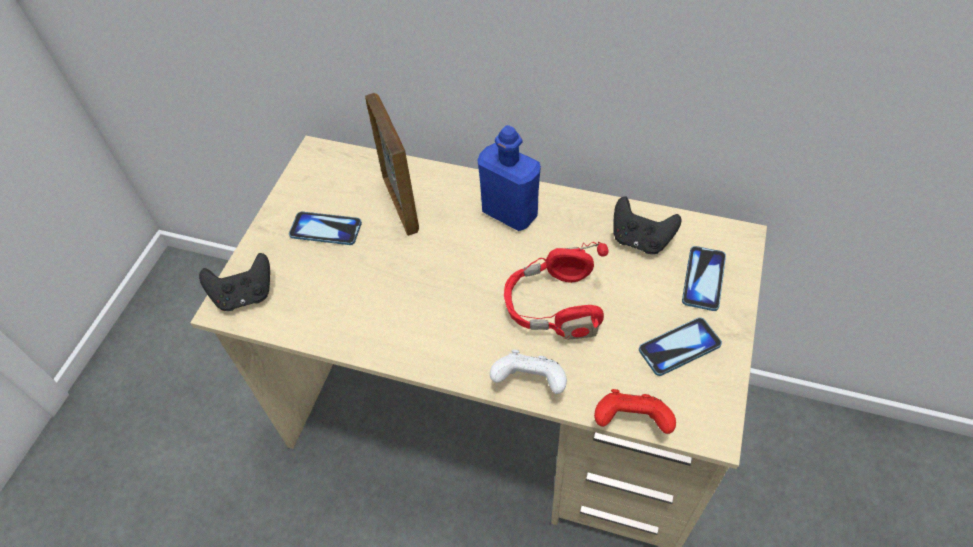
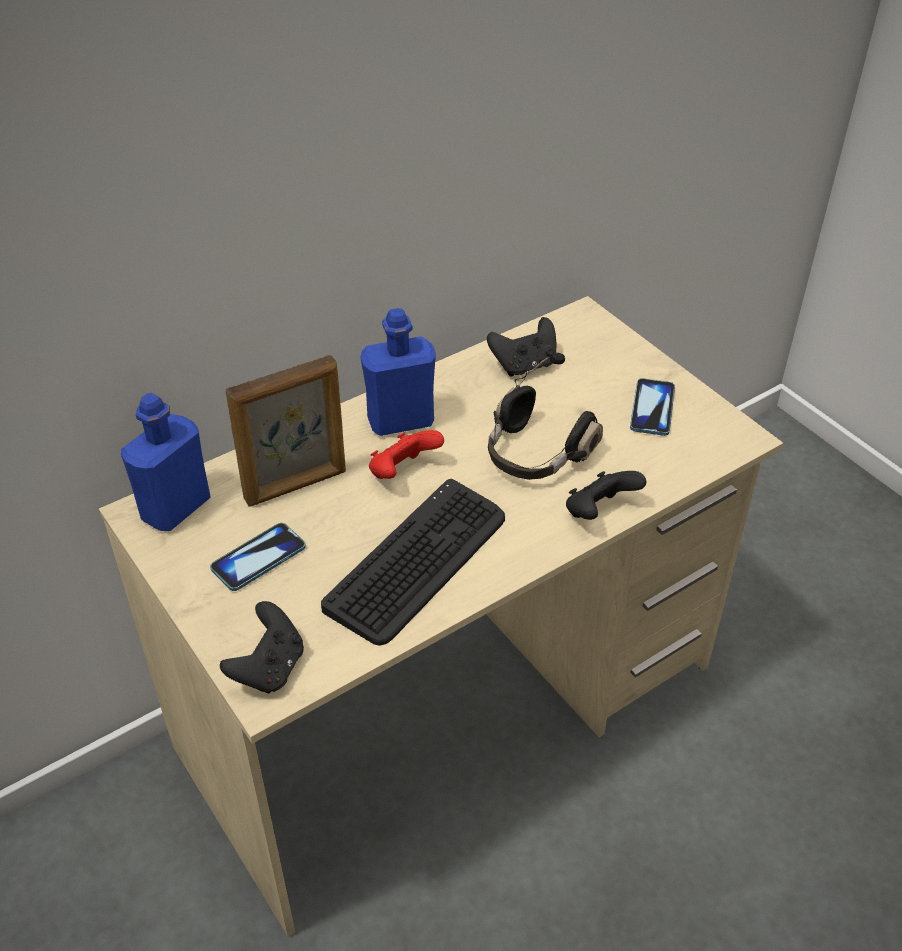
camera: 55 degrees left, 10 degrees down
(333, 165) = (176, 508): none -> blue bottle
(389, 309) = (418, 562): none -> keyboard
(401, 204) = (296, 486): picture frame -> picture frame turned 135 degrees clockwise
(530, 382) = (599, 512): white game controller -> black game controller
(553, 306) = (536, 453): red headphones -> black headphones
(631, 421) = (694, 475): red game controller -> red game controller (403, 472)
(703, 279) = (602, 357): phone -> none

